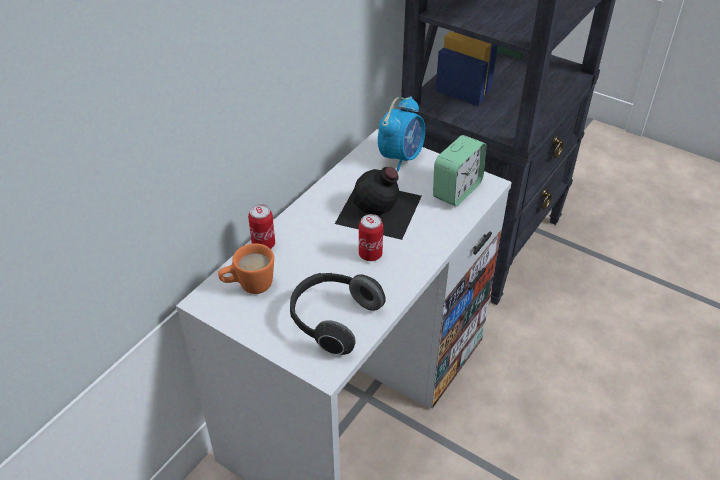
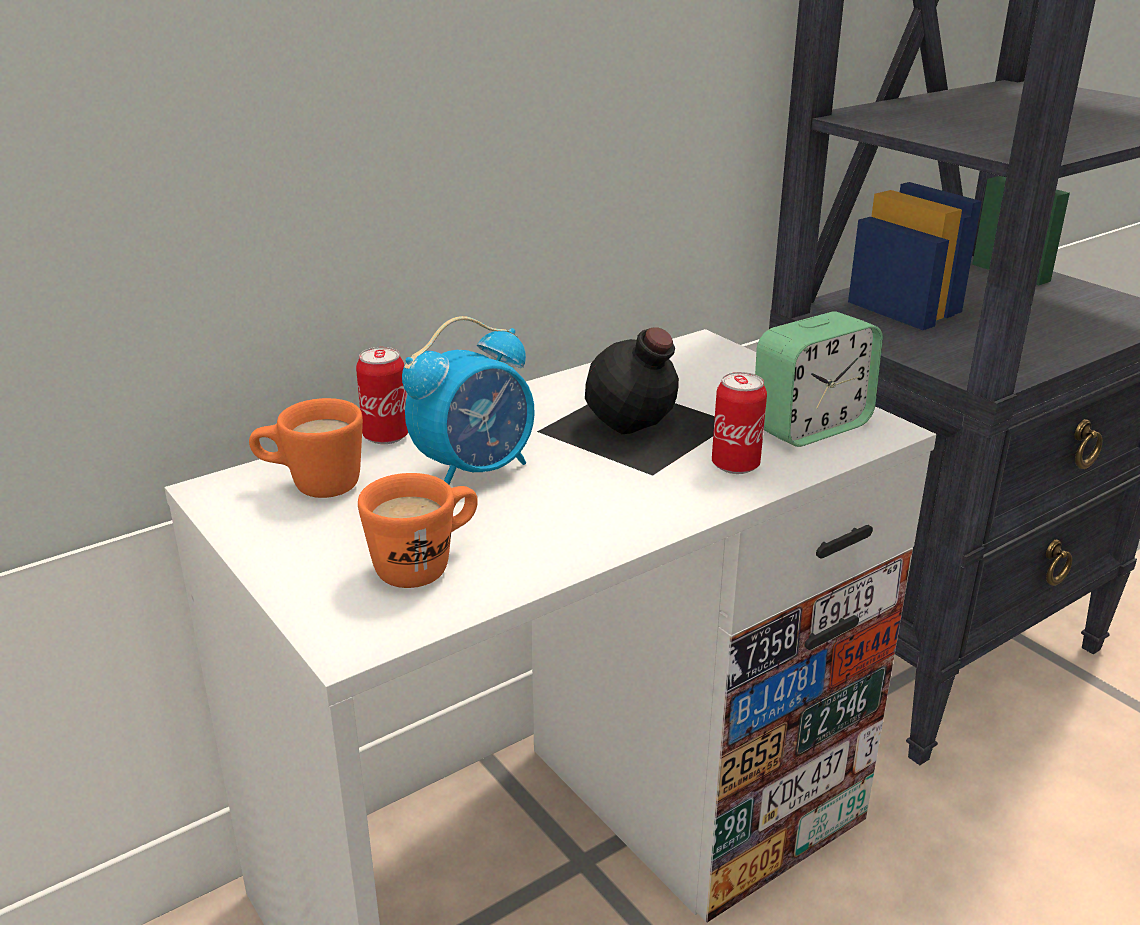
camera: 20 degrees right, 15 degrees down
(333, 320) = (426, 565): headphones -> orange mug
(370, 254) = (574, 485): can -> can (735, 465)
(401, 157) = (726, 368): alarm clock -> alarm clock (475, 470)

